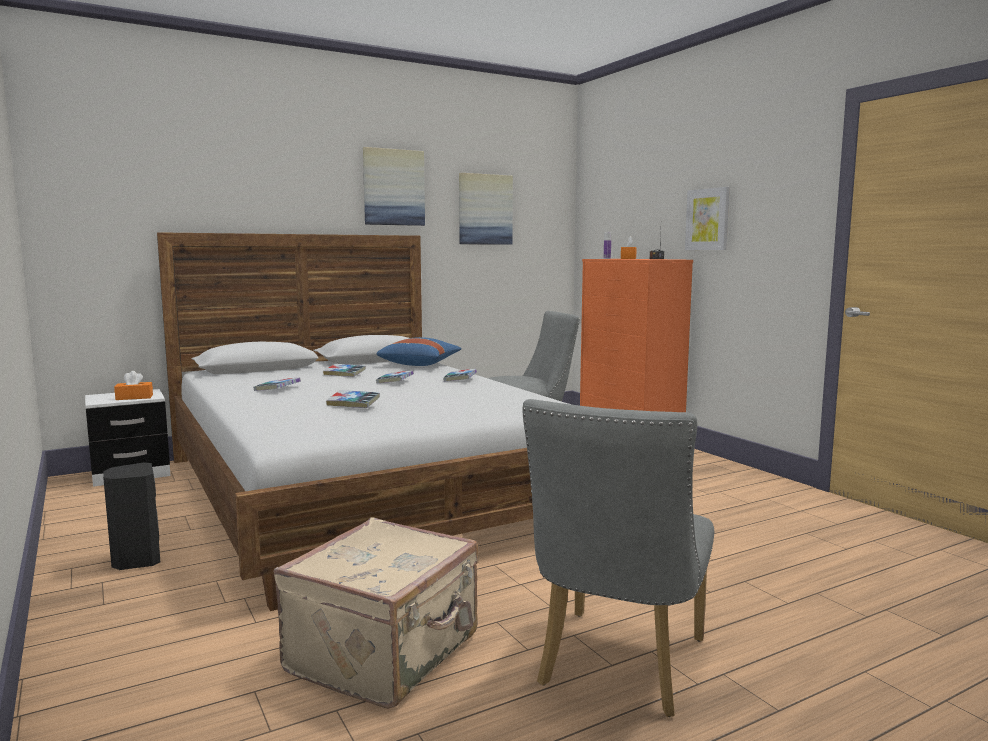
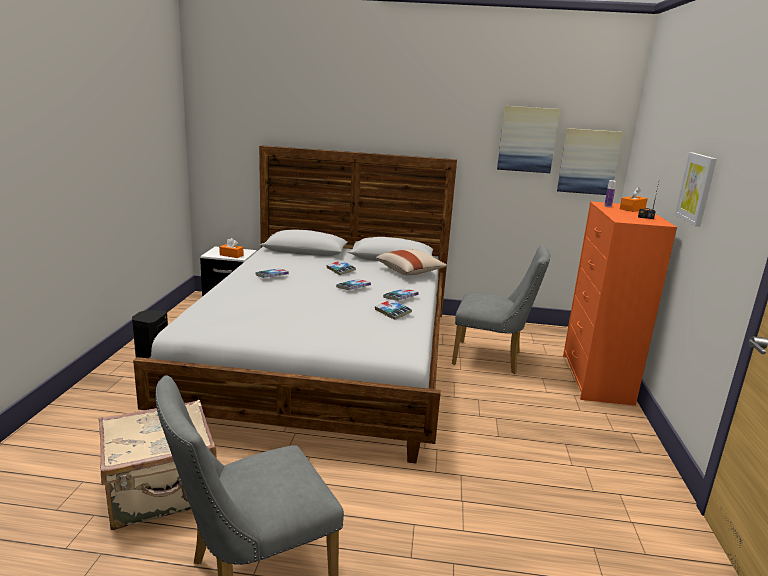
camera: 35 degrees right, 10 degrees up
(353, 404) = (274, 307): book -> book (392, 312)
(393, 187) = (440, 117): picture -> picture (588, 161)
(420, 364) = (410, 272): blue pillow -> beige pillow

